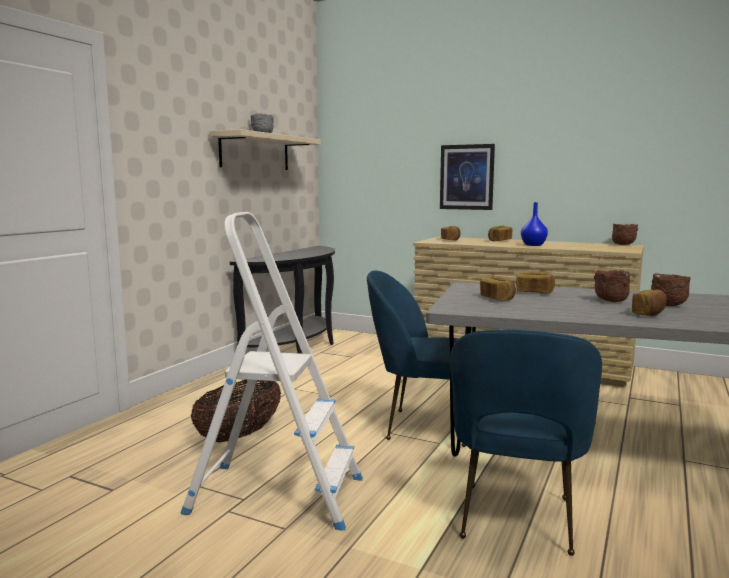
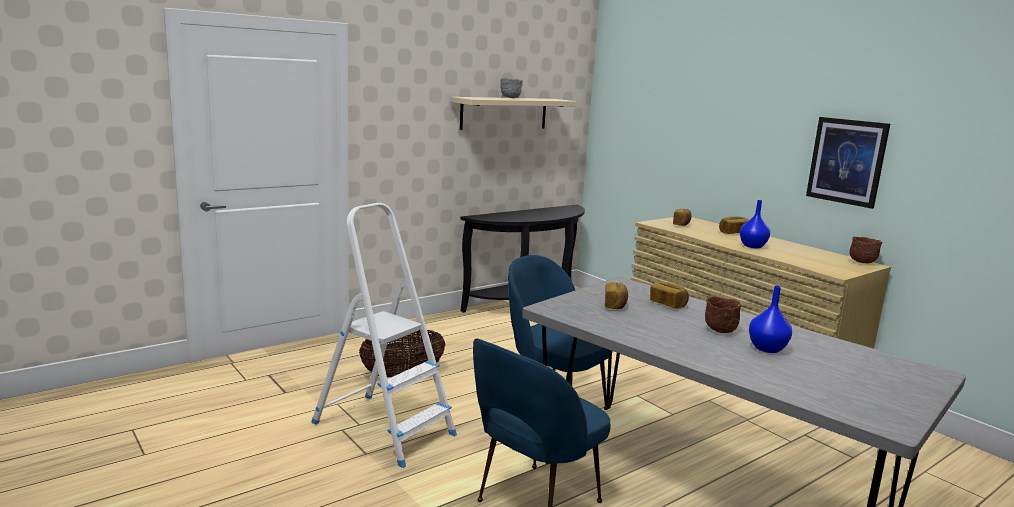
camera: 25 degrees right, 5 degrees up
(466, 177) = (720, 156): picture -> picture (846, 161)
(649, 314) = (721, 353): bread -> none
(668, 306) = (766, 348): brown bowl -> blue vase

